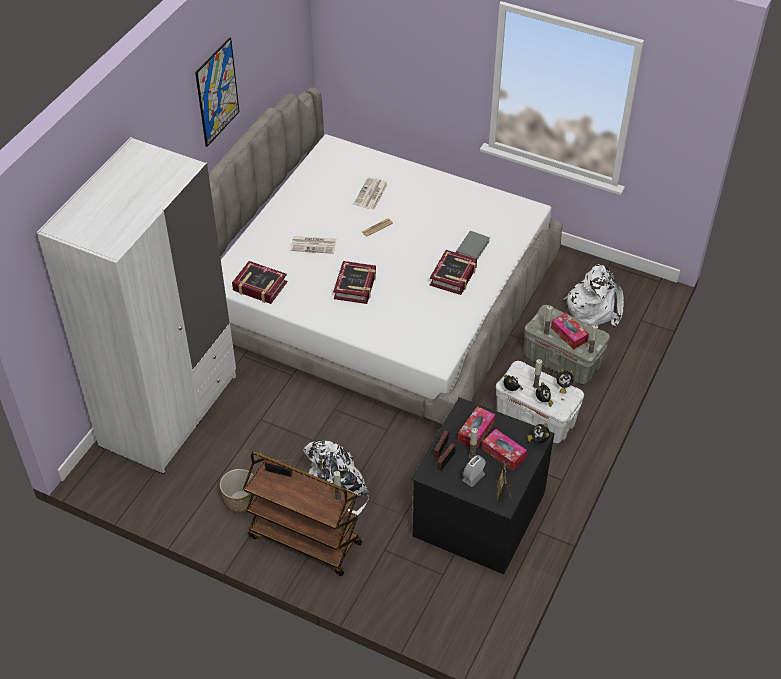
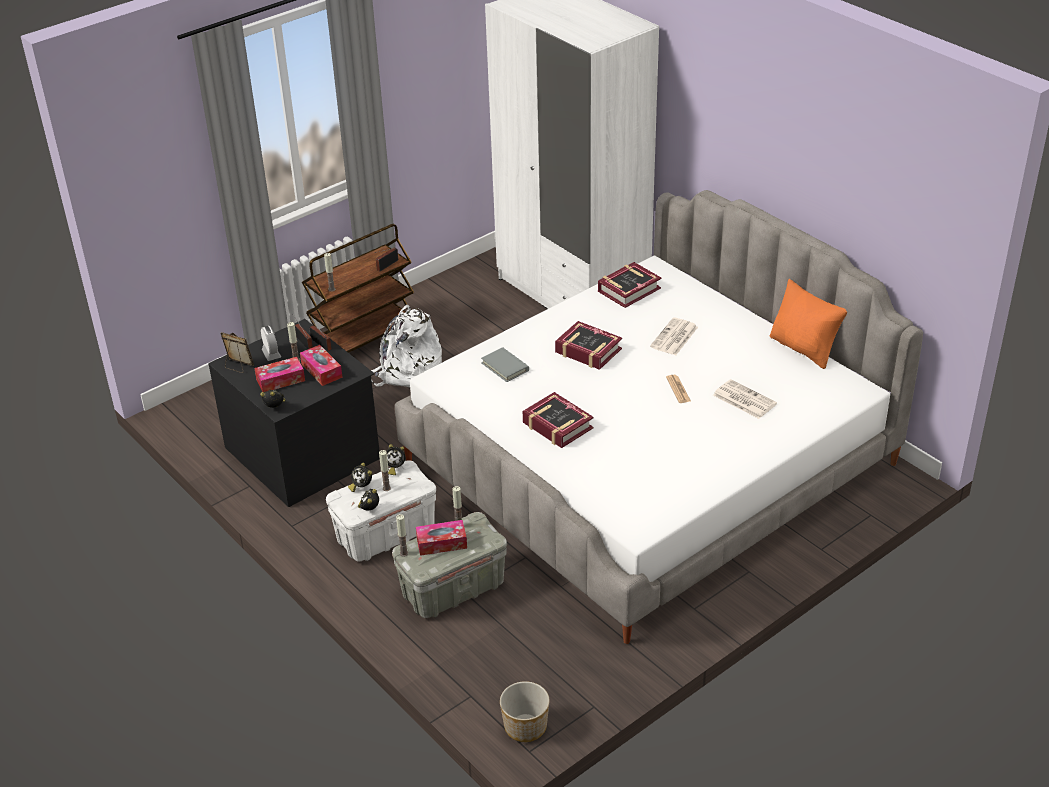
camera: 115 degrees right, 10 degrees down
(217, 92) = (786, 139): picture -> none
(240, 500) = (436, 314): planter -> planter (525, 726)
(295, 178) = (804, 349): none -> orange pillow
(472, 247) = (597, 455): grey book -> grey book (505, 367)
(594, 307) = (523, 656): white backpack -> none

